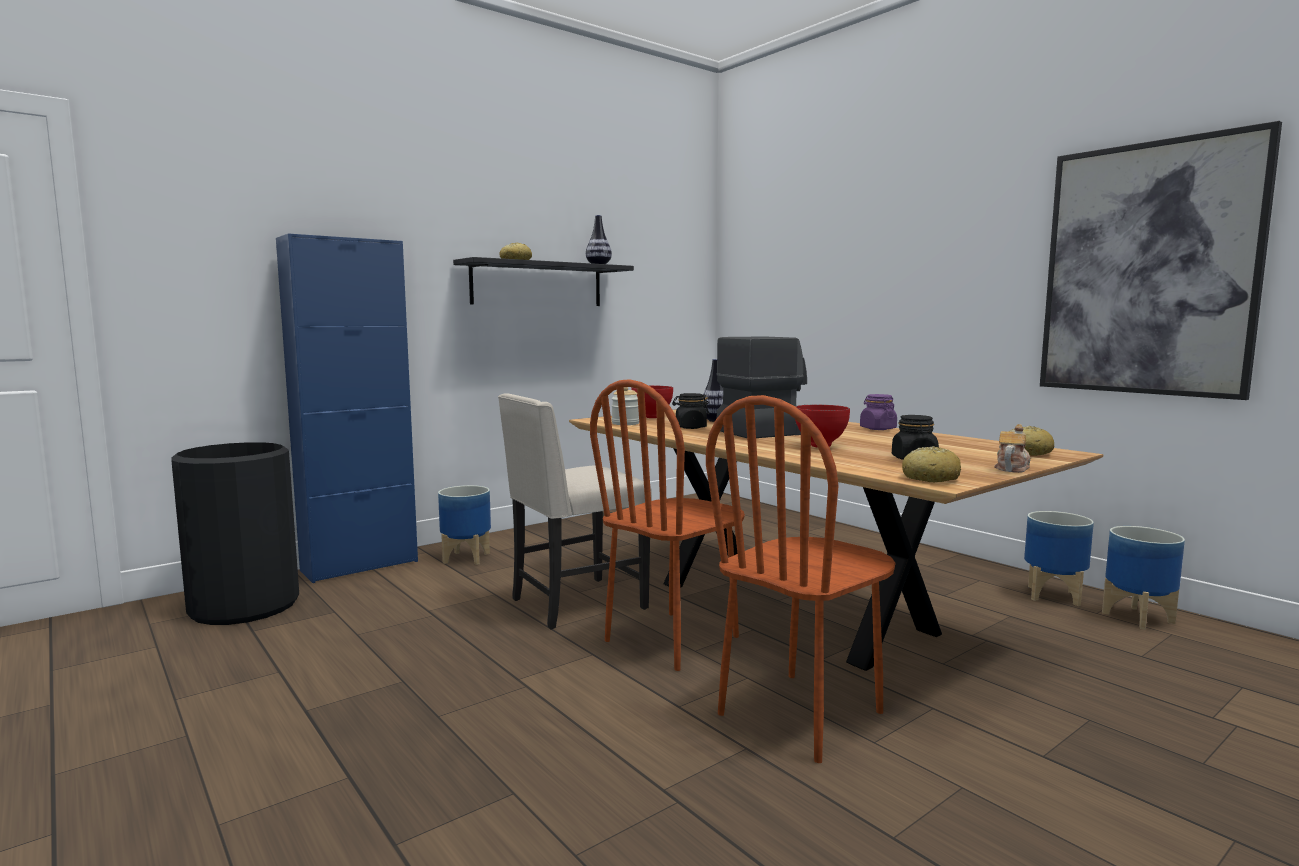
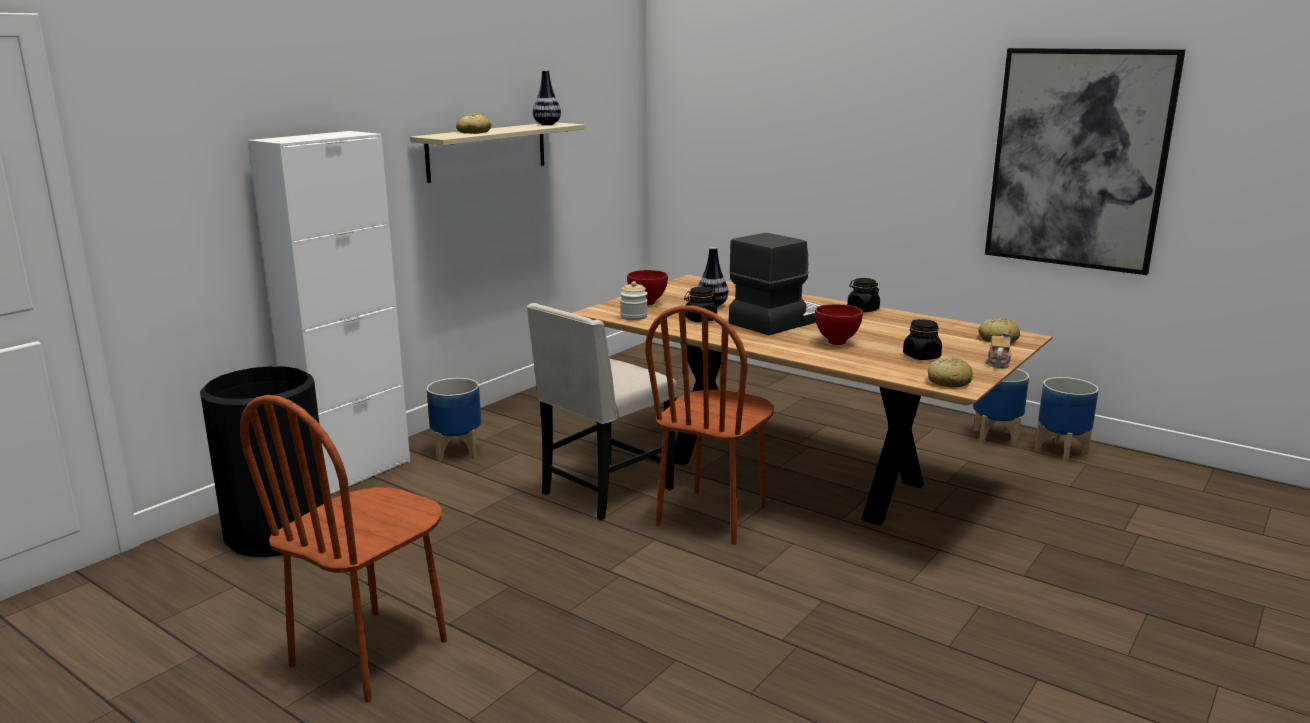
camera: 15 degrees left, 10 degrees up
(360, 566) = (353, 473): blue cabinet -> white cabinet
(537, 284) = (487, 151): black shelf -> beige shelf
(801, 714) = (849, 568): brown chair -> brown chair (370, 653)
(877, 428) = (862, 309): purple jar -> black jar

